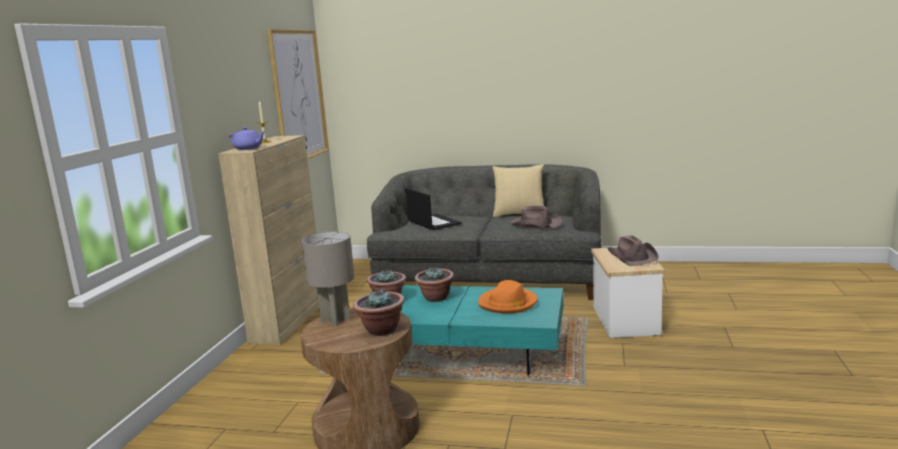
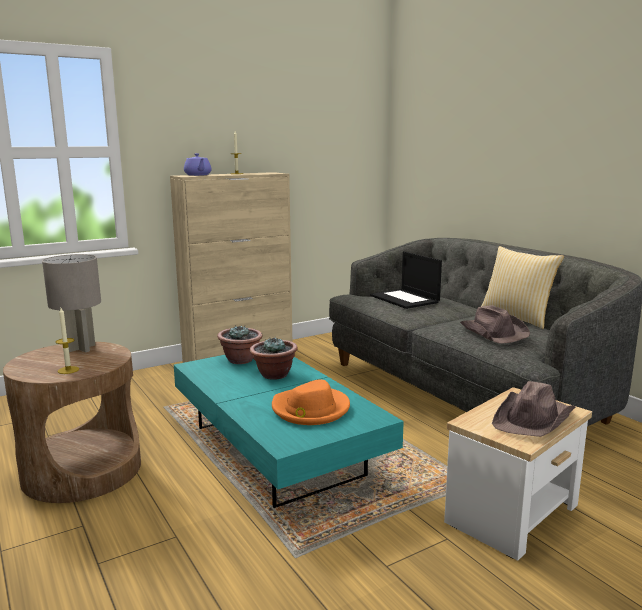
camera: 45 degrees right, 0 degrees up
(299, 95) = (336, 136): picture -> none
(381, 330) = (68, 370): potted plant -> candle
(433, 222) = (405, 299): laptop -> laptop turned 135 degrees clockwise

